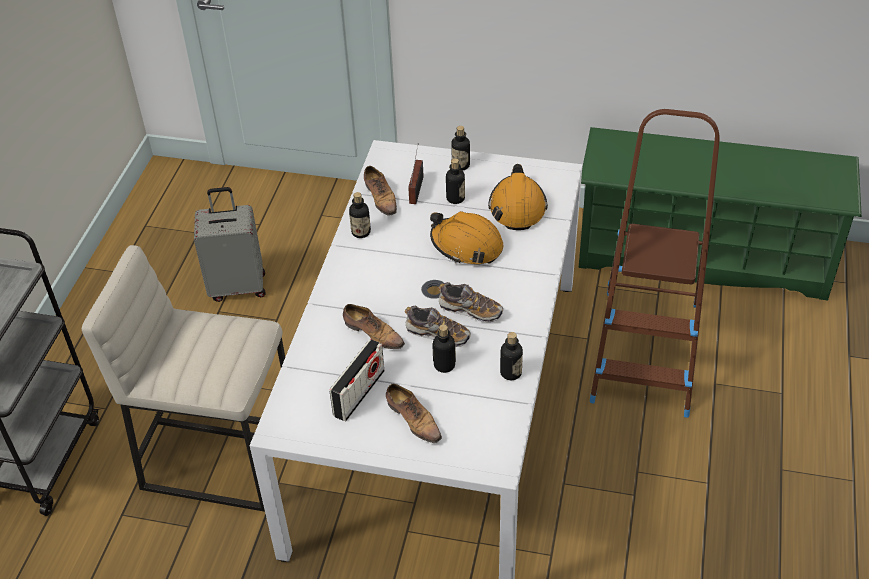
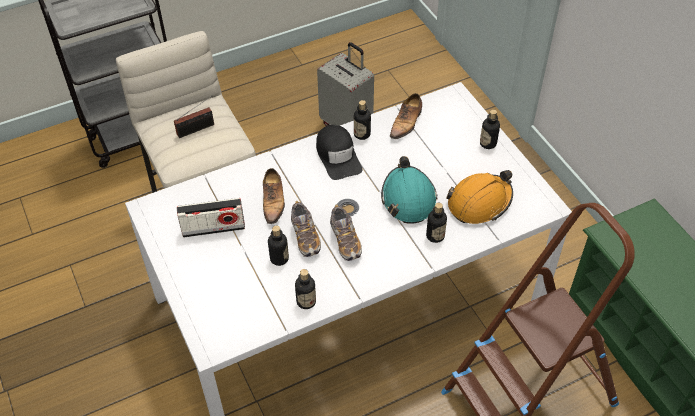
camera: 50 degrees right, 5 degrees up
(369, 262) = (338, 156): none -> black cap
(413, 419) = (215, 273): shoe -> none
(417, 188) = (437, 135): radio -> radio (197, 129)
(455, 198) = (450, 162): bottle -> bottle (435, 236)
(466, 245) = (408, 198): orange hard hat -> turquoise hard hat

